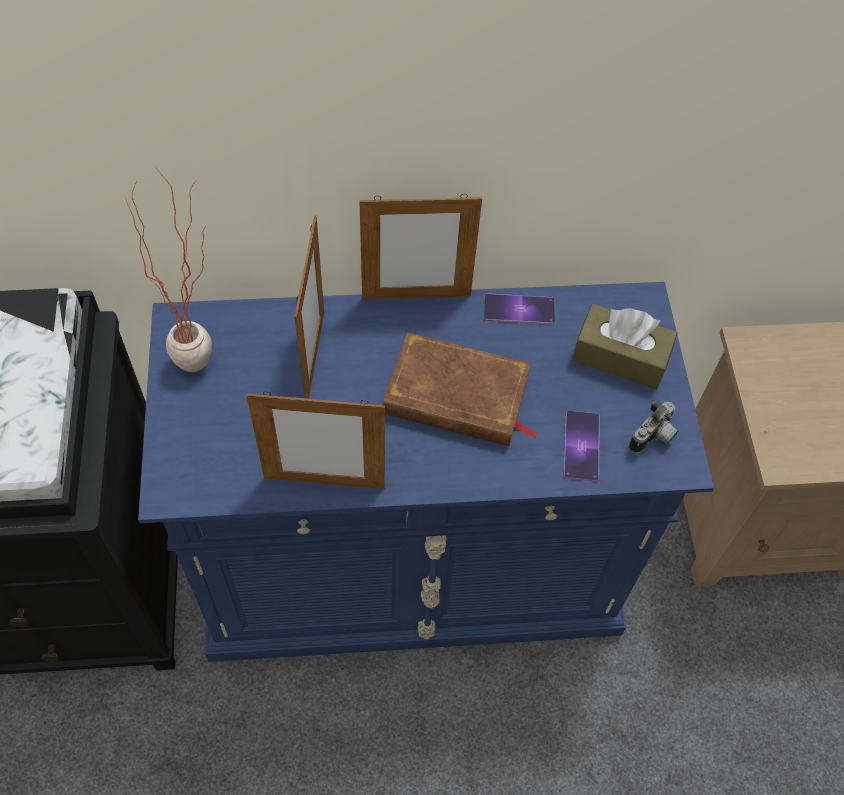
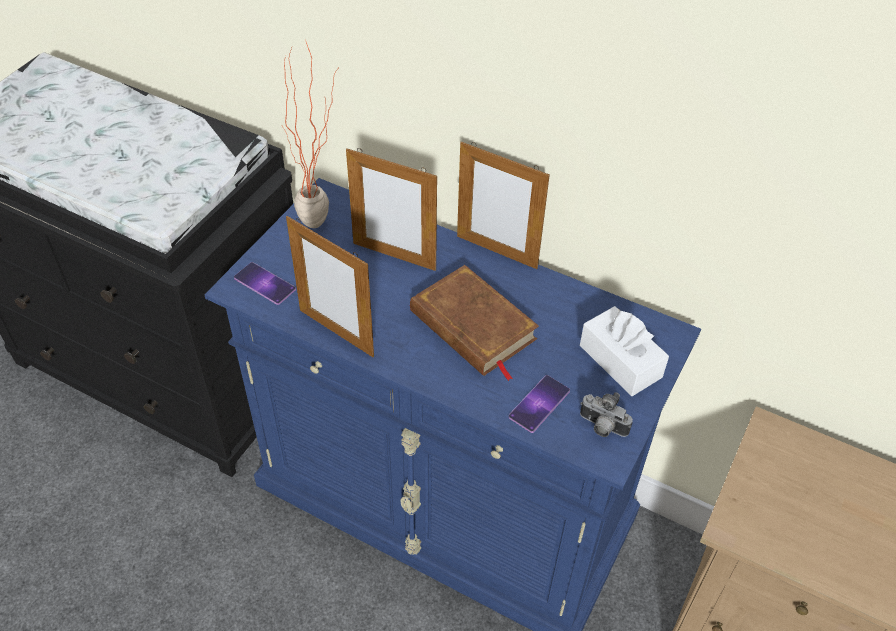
camera: 35 degrees right, 10 degrees down
(314, 358) = (394, 256): picture frame -> picture frame turned 75 degrees clockwise
(519, 309) = (566, 294): phone -> phone (264, 283)
(620, 357) = (620, 361): brown tissue box -> white tissue box
(653, 438) = (601, 427): camera -> camera turned 45 degrees clockwise

